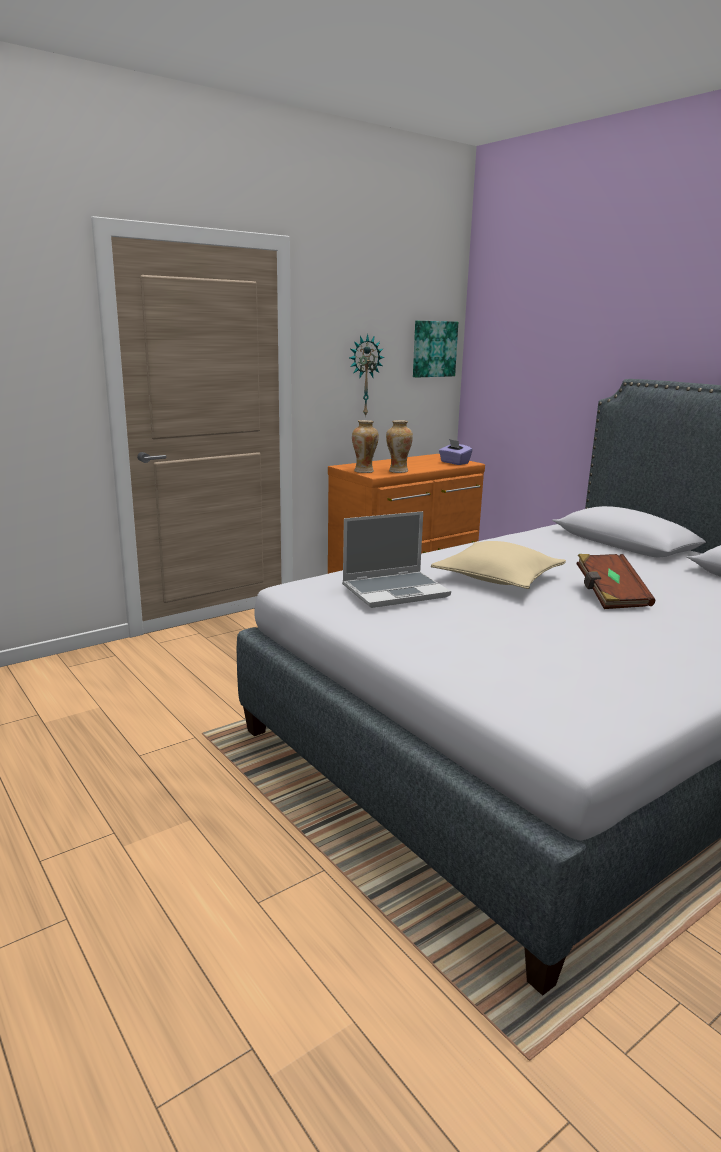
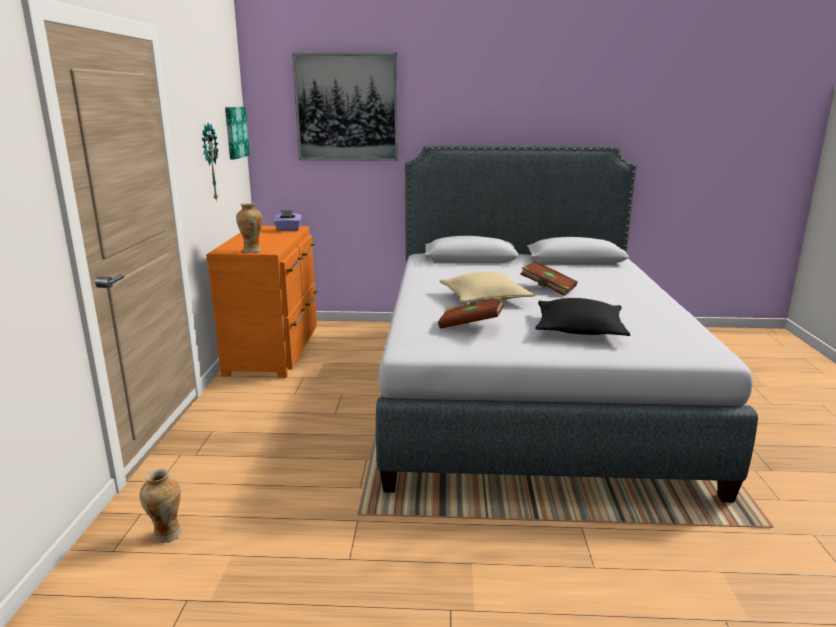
camera: 50 degrees left, 0 degrees up
(395, 591) = (471, 325): laptop -> brown book
(398, 471) = (274, 244): vase -> vase (166, 534)
(499, 641) = (579, 329): none -> black pillow
(557, 325) = (347, 108): none -> picture

